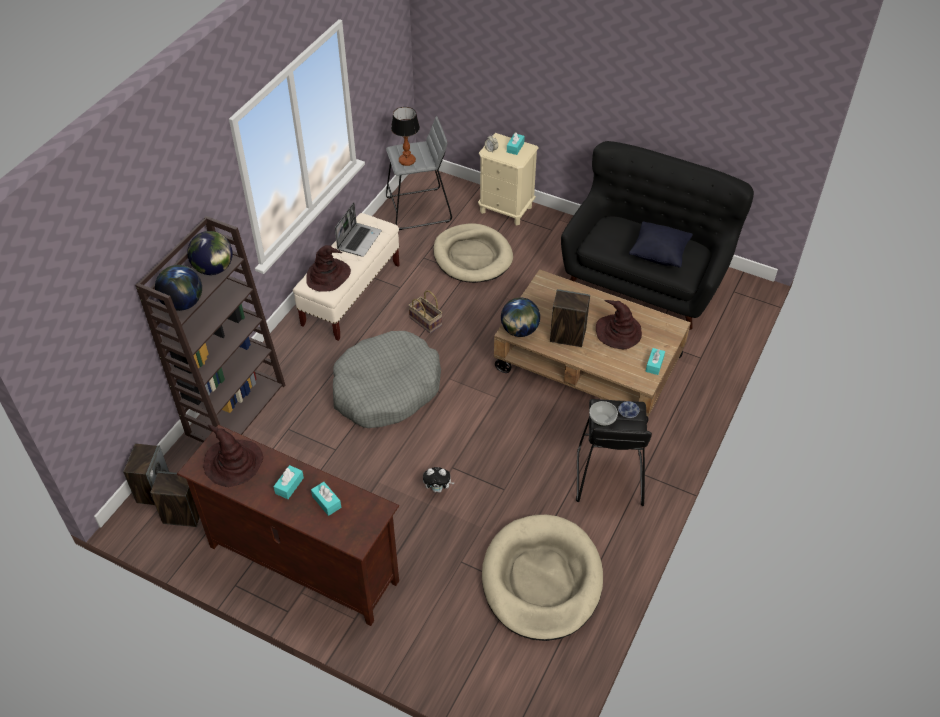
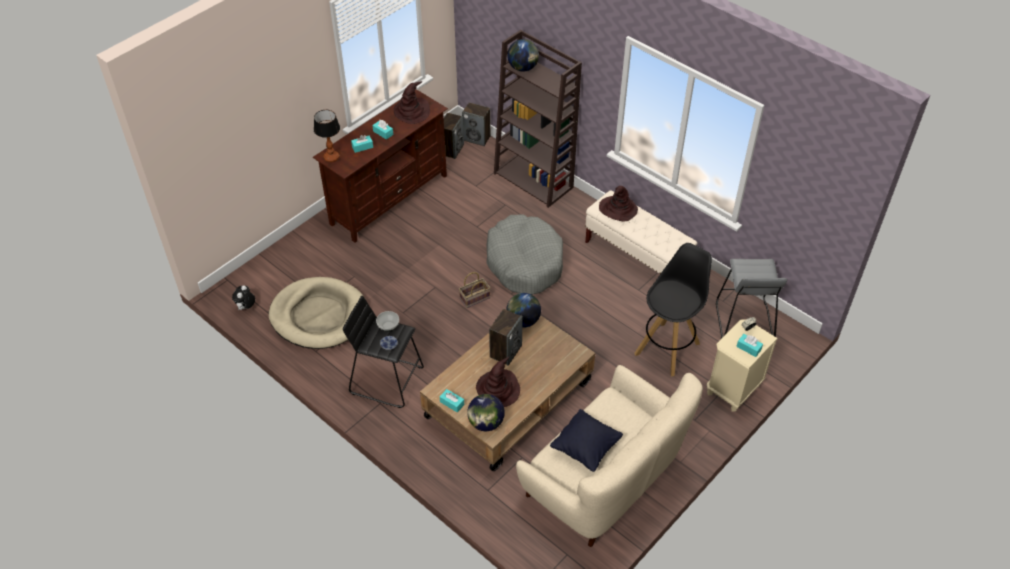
camera: 105 degrees right, 0 degrees up
(214, 269) = (553, 83): globe -> globe (486, 423)
(359, 240) = (657, 233): laptop -> none
(406, 161) = (745, 267): table lamp -> table lamp (331, 157)
(426, 321) = (592, 300): basket -> basket (474, 299)
(438, 489) = (419, 275): plush toy -> plush toy (246, 307)
(472, 256) = (668, 348): beige dog bed -> black stool
(645, 278) = (605, 479): black sofa -> beige sofa

